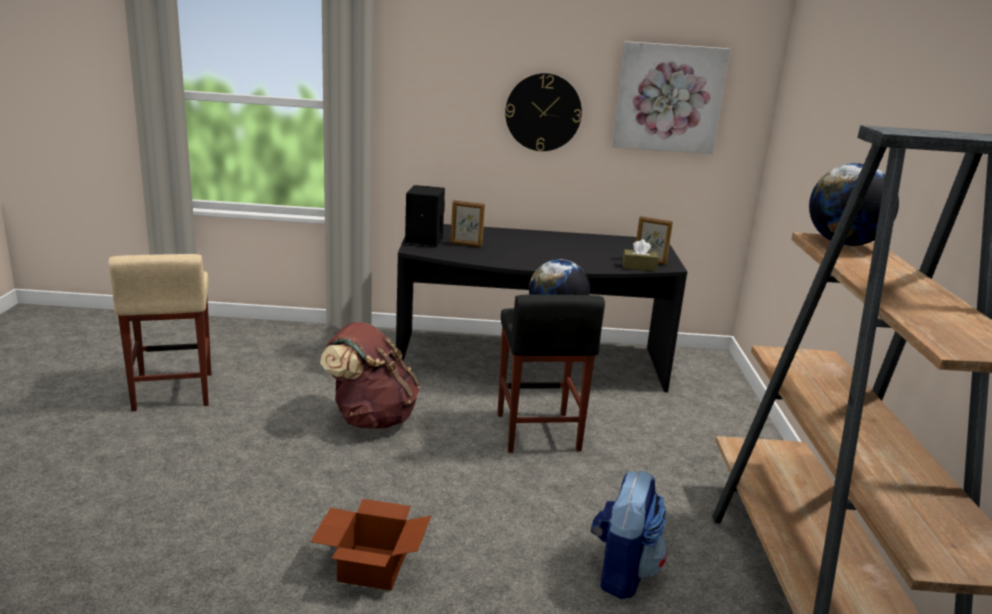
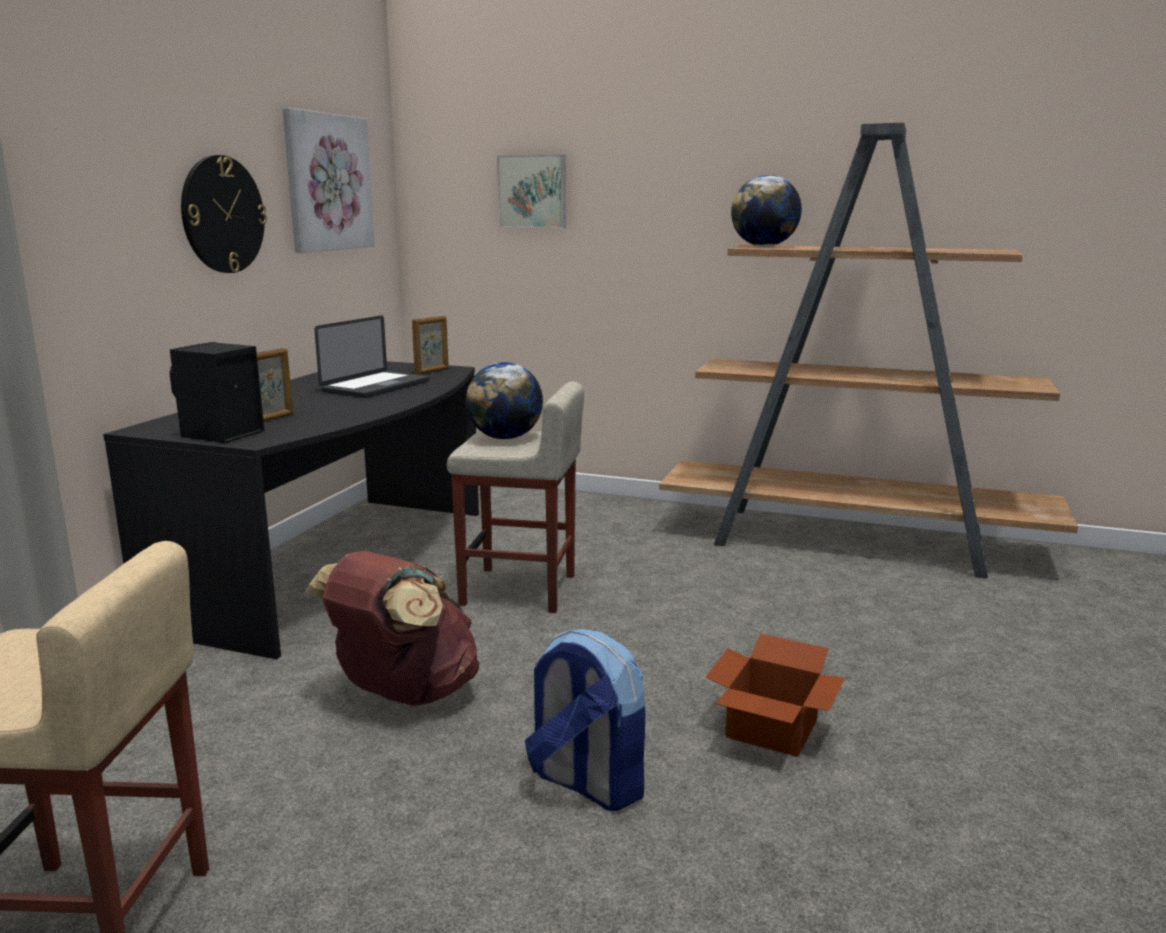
camera: 70 degrees left, 5 degrees down
(537, 433) = (520, 590): black stool -> beige stool
(579, 254) = (376, 386): none -> laptop
(622, 572) = (792, 597): backpack -> backpack (586, 783)
(639, 267) = (445, 376): brown tissue box -> none
(820, 133) = (533, 191): none -> picture

